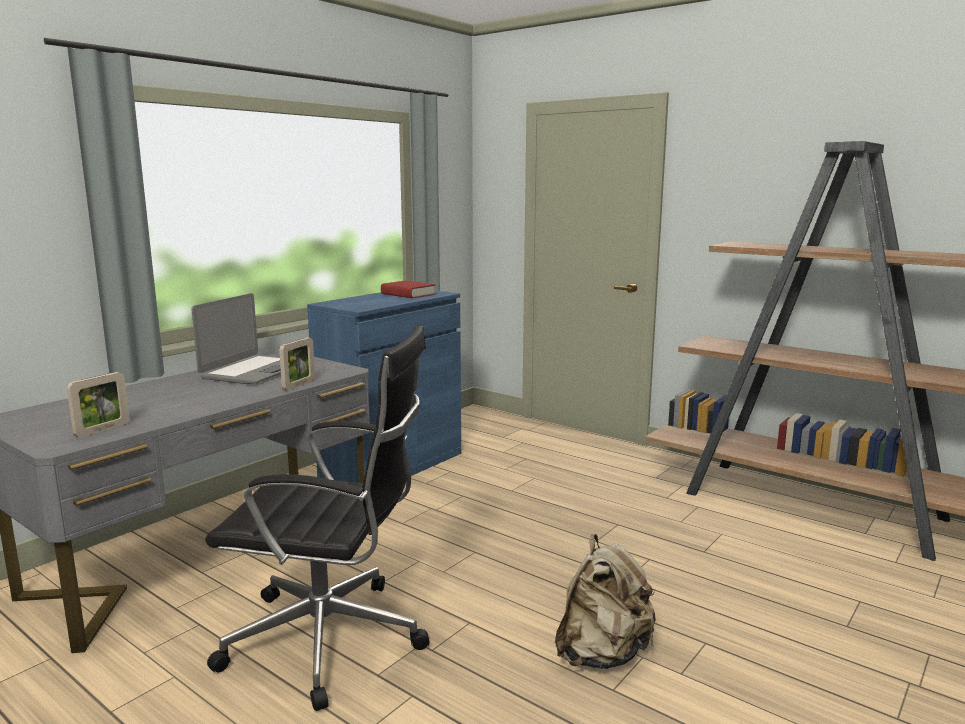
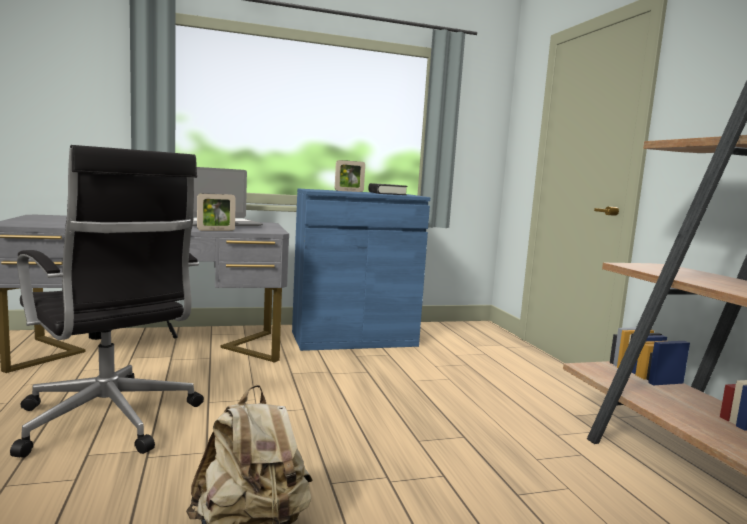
camera: 35 degrees right, 5 degrees down
(102, 430) = (51, 224): picture frame -> picture frame (349, 191)
(408, 294) = (387, 193): red book -> black book

